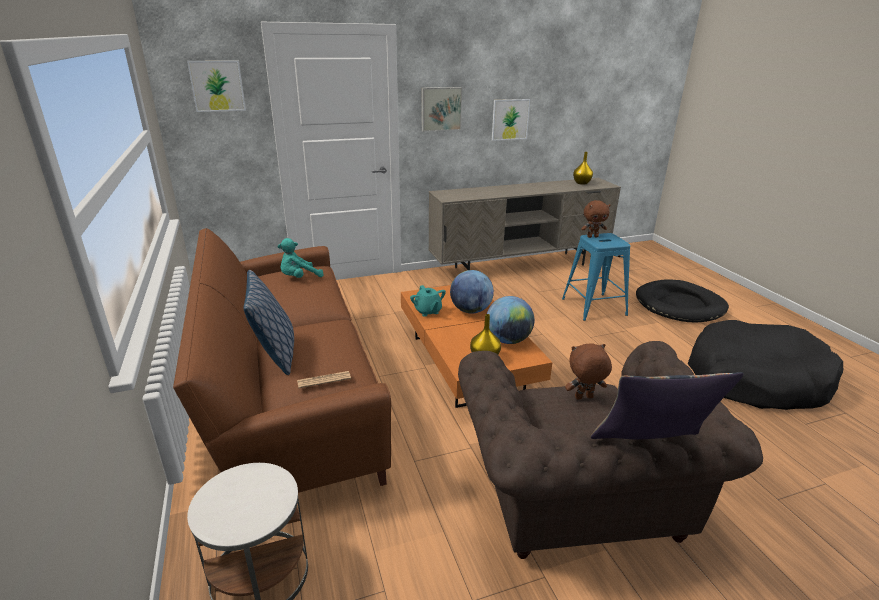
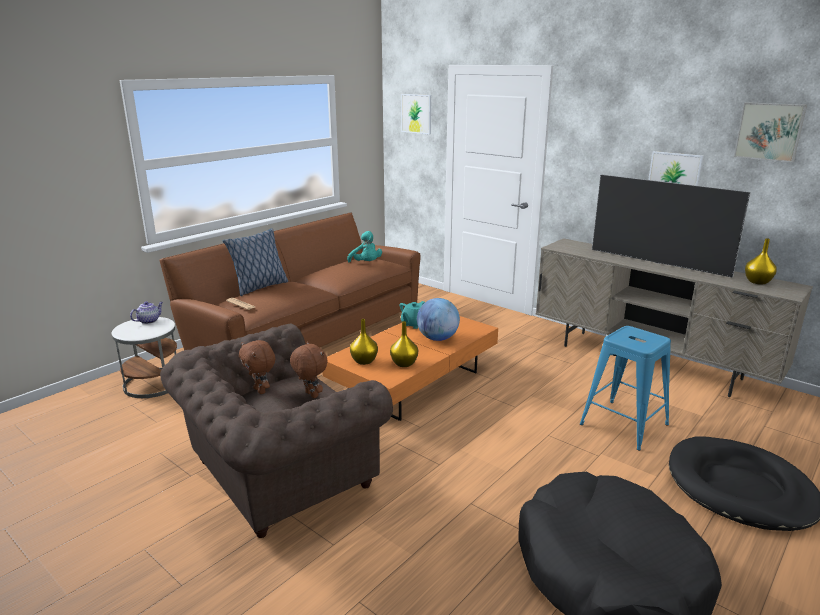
camera: 60 degrees right, 5 degrees down
(225, 488) = (149, 321): none -> teapot
(299, 278) = (366, 263): turquoise plush toy -> turquoise plush toy turned 150 degrees counterclockwise
(440, 108) = (589, 153): picture -> picture (769, 131)
(508, 340) = (404, 363): globe -> yellow vase
(521, 188) = (657, 263): none -> television
(592, 236) = (635, 331): brown plush toy -> brown plush toy (261, 390)
(651, 448) = (202, 396): pillow -> none

